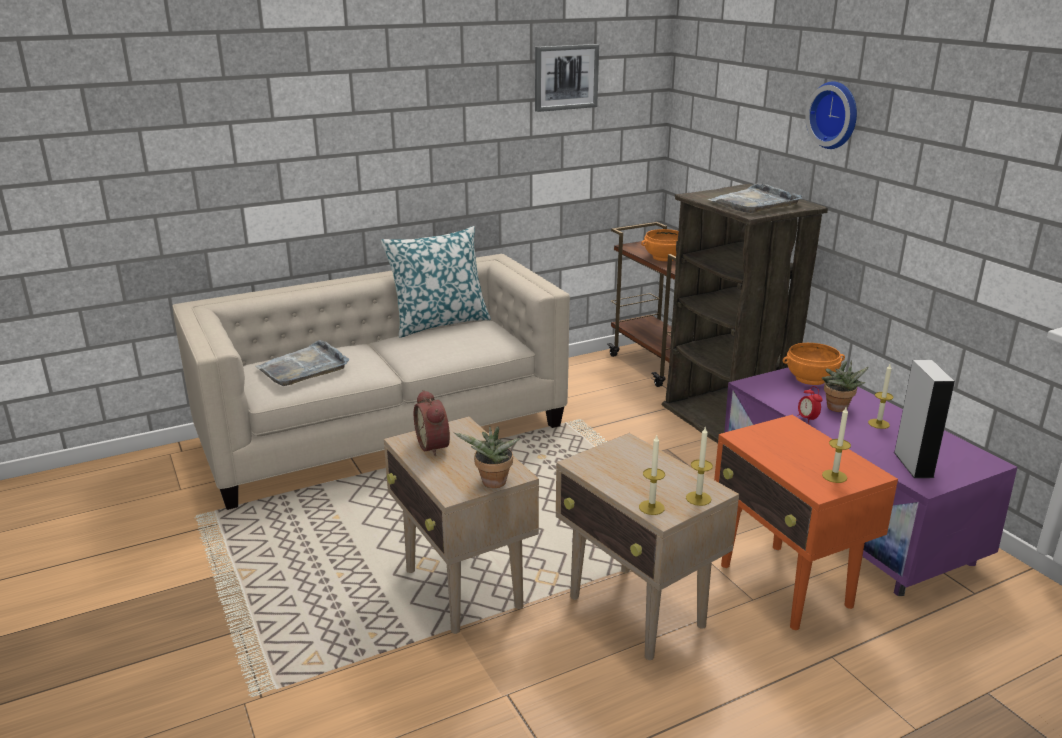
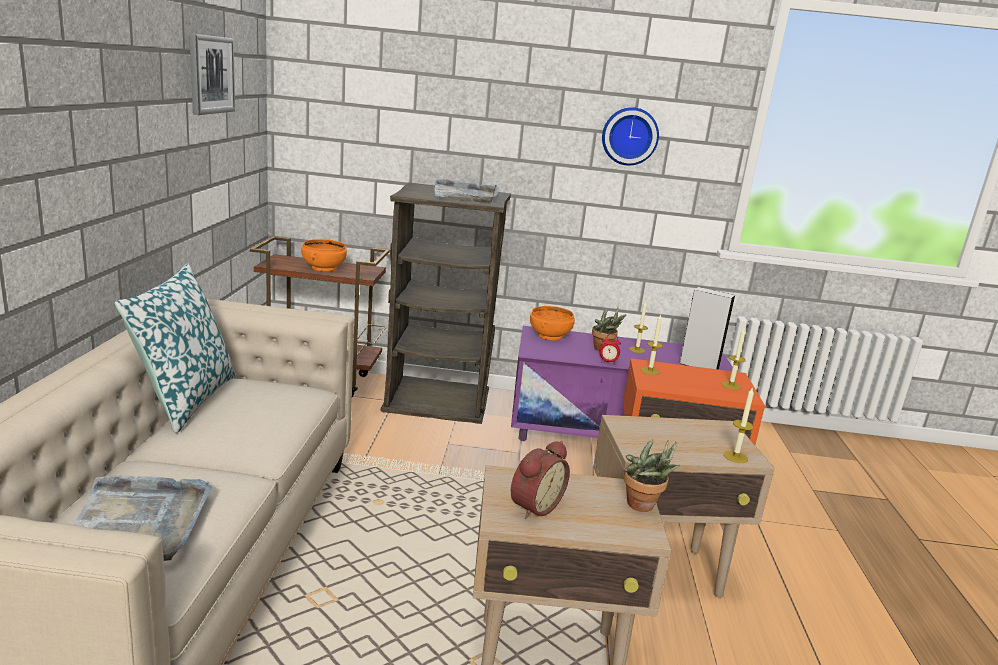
camera: 60 degrees left, 5 degrees down
(435, 446) = (533, 506): alarm clock -> alarm clock turned 60 degrees counterclockwise
(698, 498) = (732, 436): candle -> candle (650, 371)
(835, 115) = (507, 114): wall clock -> wall clock (629, 136)

